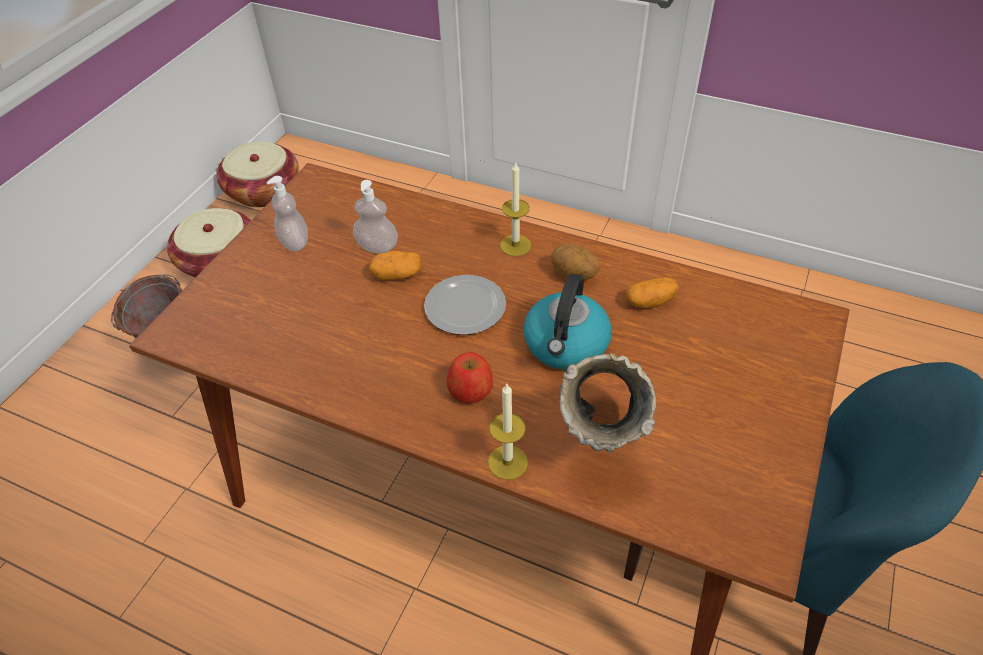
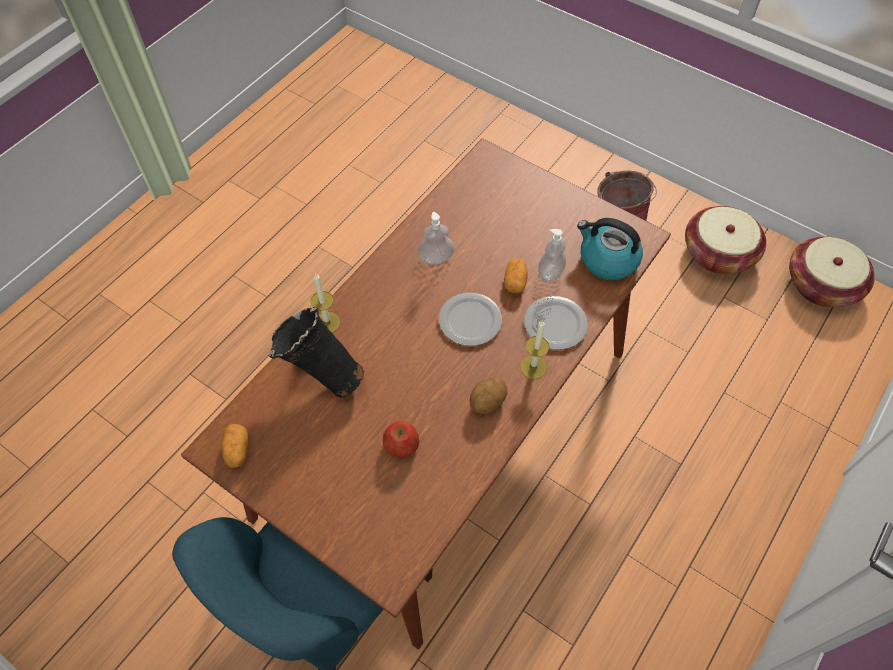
camera: 100 degrees right, 10 degrees up
(295, 242) = (565, 222): soap dispenser -> soap dispenser (436, 258)
(451, 235) = (555, 323): none -> plate
(470, 390) = (391, 312): apple -> apple (401, 445)
(566, 345) = (414, 378): kettle -> kettle (607, 260)
(599, 445) = (322, 377): beige vase -> black vase
(650, 301) = (444, 451): potato -> potato (237, 450)

